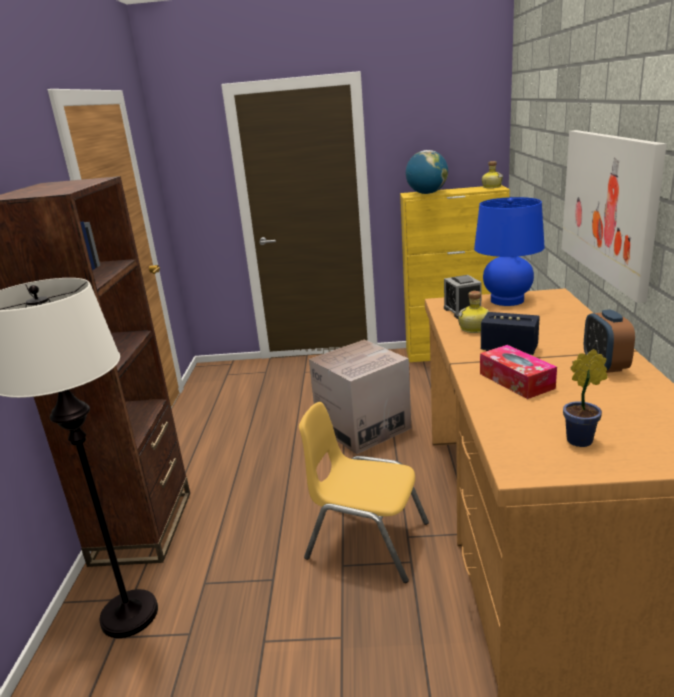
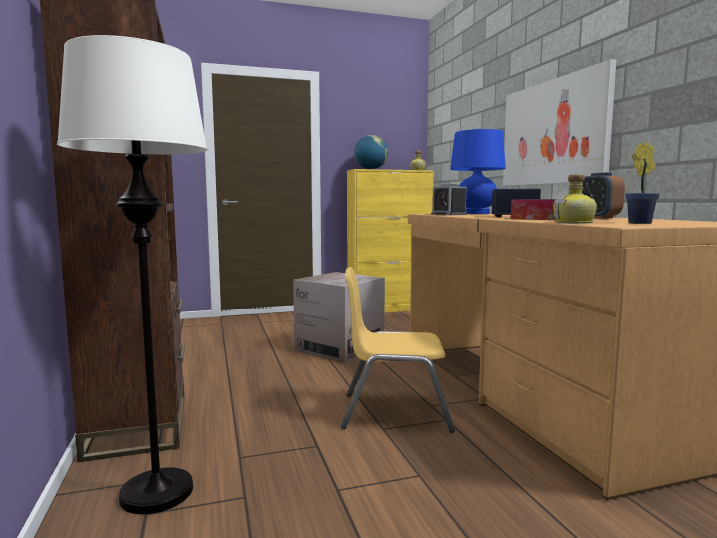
camera: 20 degrees left, 15 degrees down
(475, 329) = (472, 215): bottle -> bottle (575, 223)

